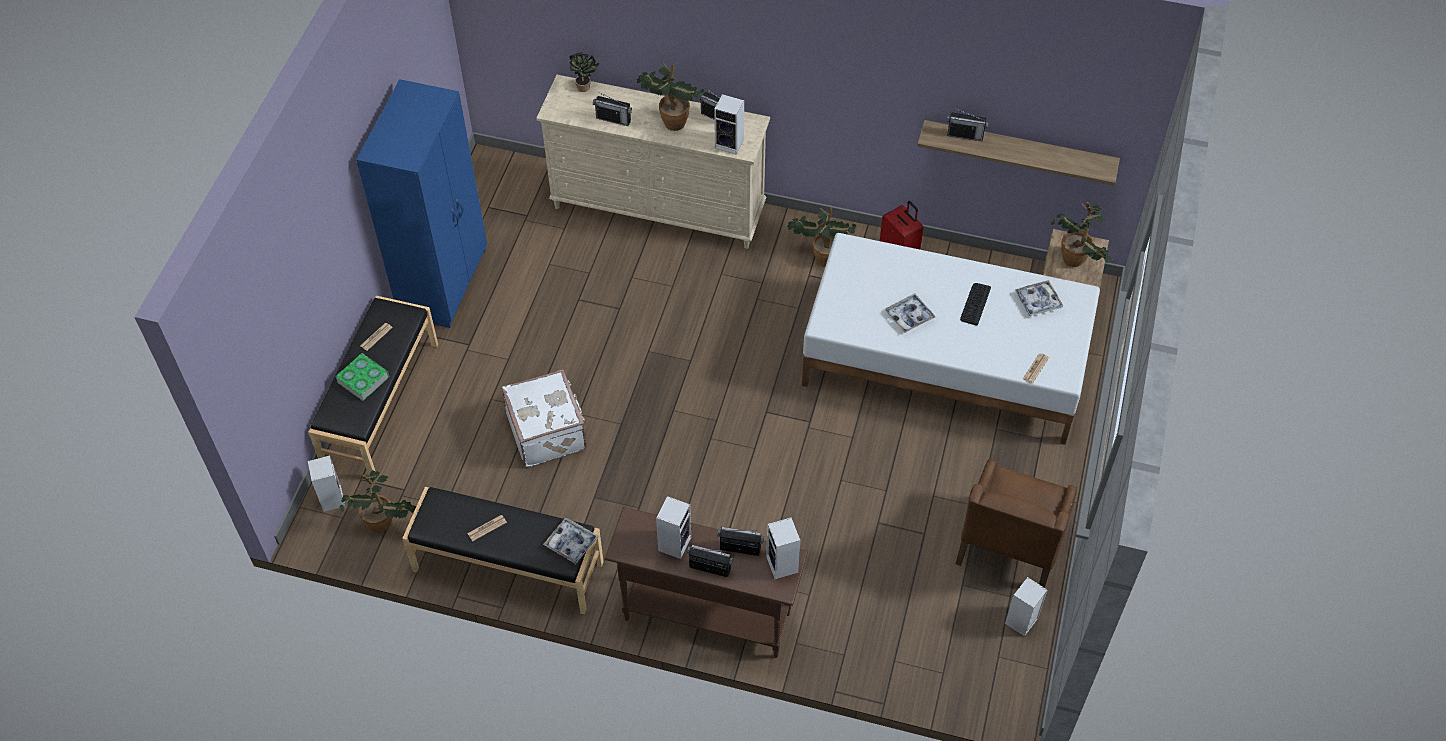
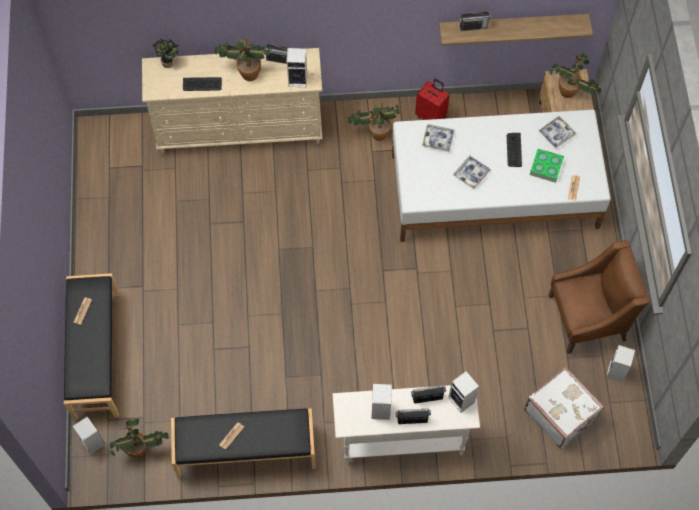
camera: 20 degrees left, 10 degrees up
(363, 379) = (88, 348): book -> book (546, 167)
(444, 282) = (102, 240): blue wardrobe -> none
(548, 431) = (231, 336): white suitcase -> white suitcase (560, 413)
(571, 543) = (297, 427): tray -> tray (438, 139)
(613, 119) = (202, 84): radio -> keyboard
(706, 615) = (401, 440): brown console table -> white console table
(1009, 545) = (588, 317): brown armchair -> brown armchair turned 105 degrees counterclockwise

